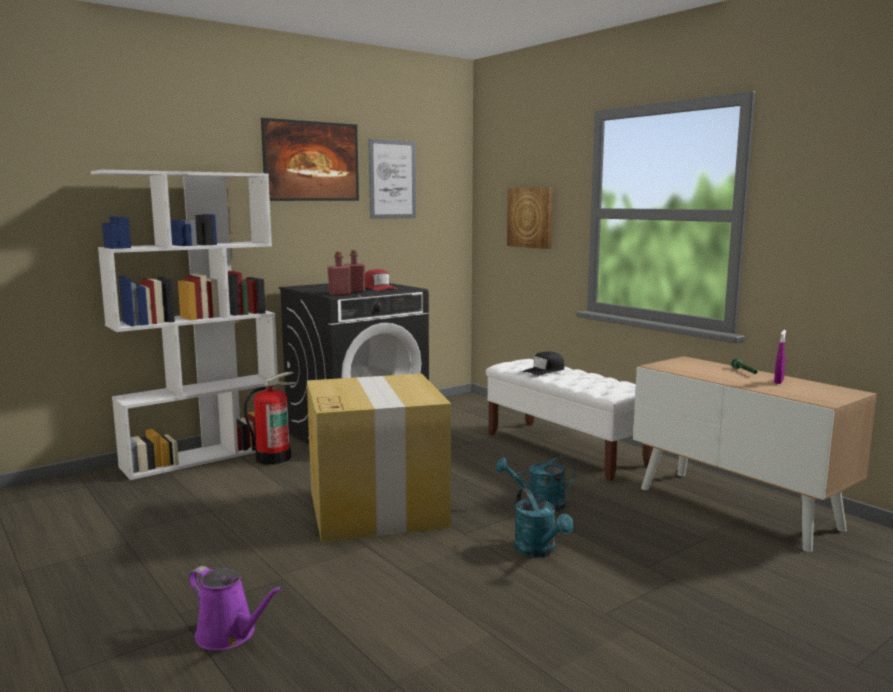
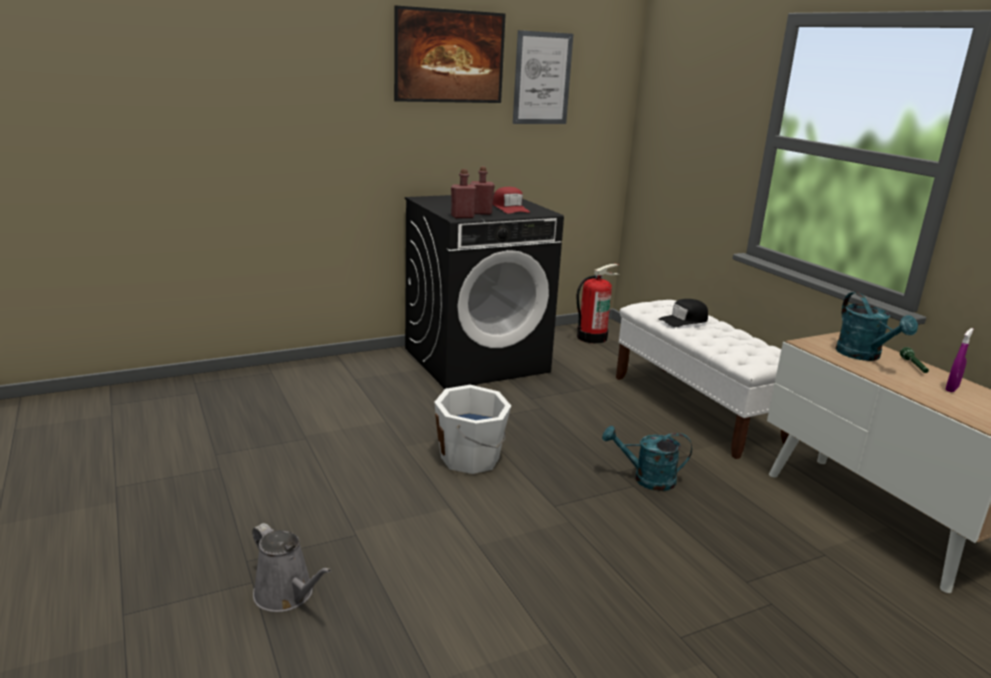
camera: 10 degrees right, 10 degrees up
(203, 456) = (315, 369): white bookcase -> none
(229, 635) = (287, 595): purple watering can -> grey watering can
(273, 458) = (383, 380): fire extinguisher -> fire extinguisher (592, 337)
(376, 507) = (471, 458): cardboard box -> white bucket
(530, 217) = (697, 134): picture -> none
(539, 551) = (630, 542): turquoise watering can -> turquoise watering can (864, 356)

